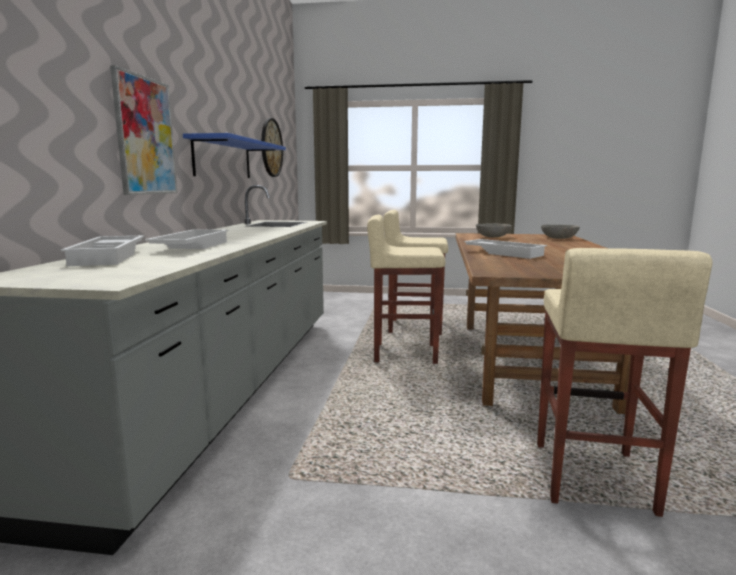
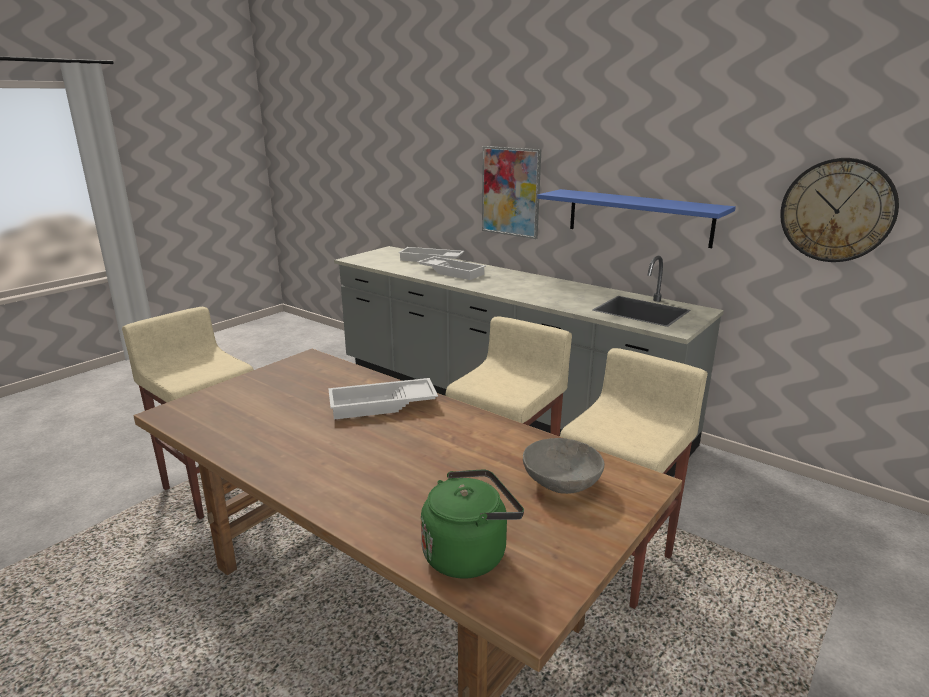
camera: 120 degrees right, 10 degrees up
(558, 238) = (469, 553): grey bowl -> green kettle

